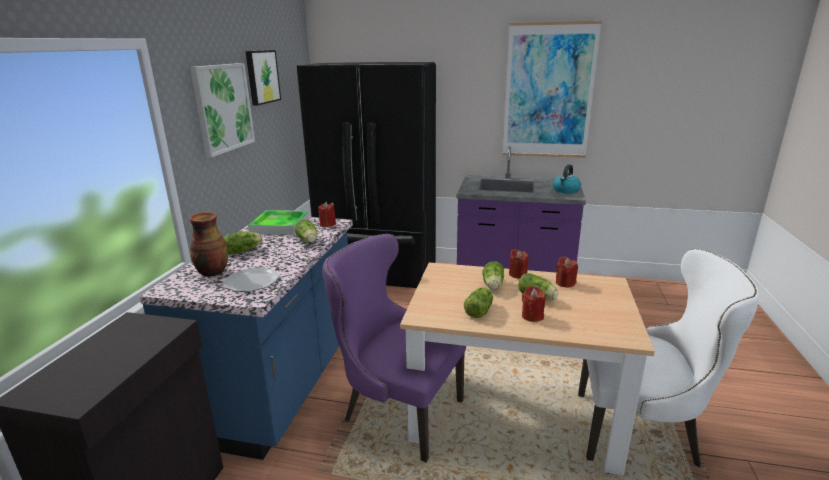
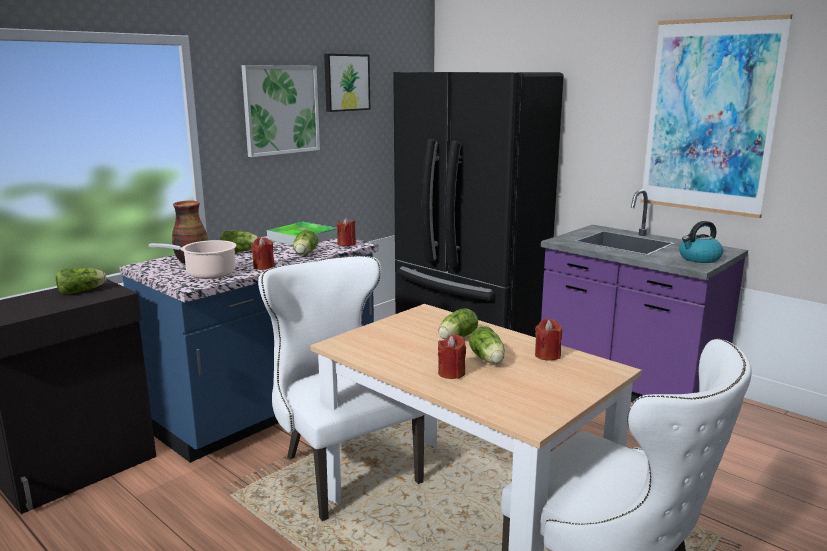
camera: 30 degrees right, 5 degrees down
(251, 282) = (207, 273): plate -> cooking pot
(398, 412) = (344, 469): purple chair -> white chair
(480, 310) = (404, 354): lettuce -> lettuce (83, 291)
(517, 274) = (504, 335): red candle -> red candle (264, 267)

